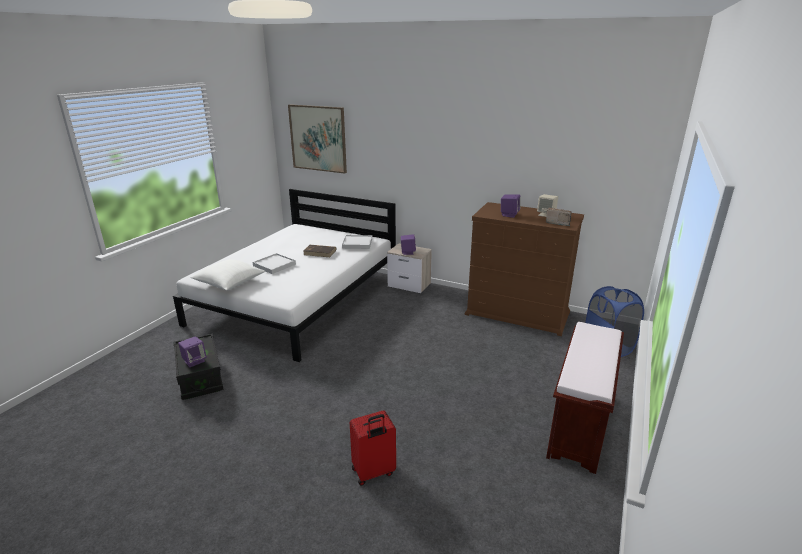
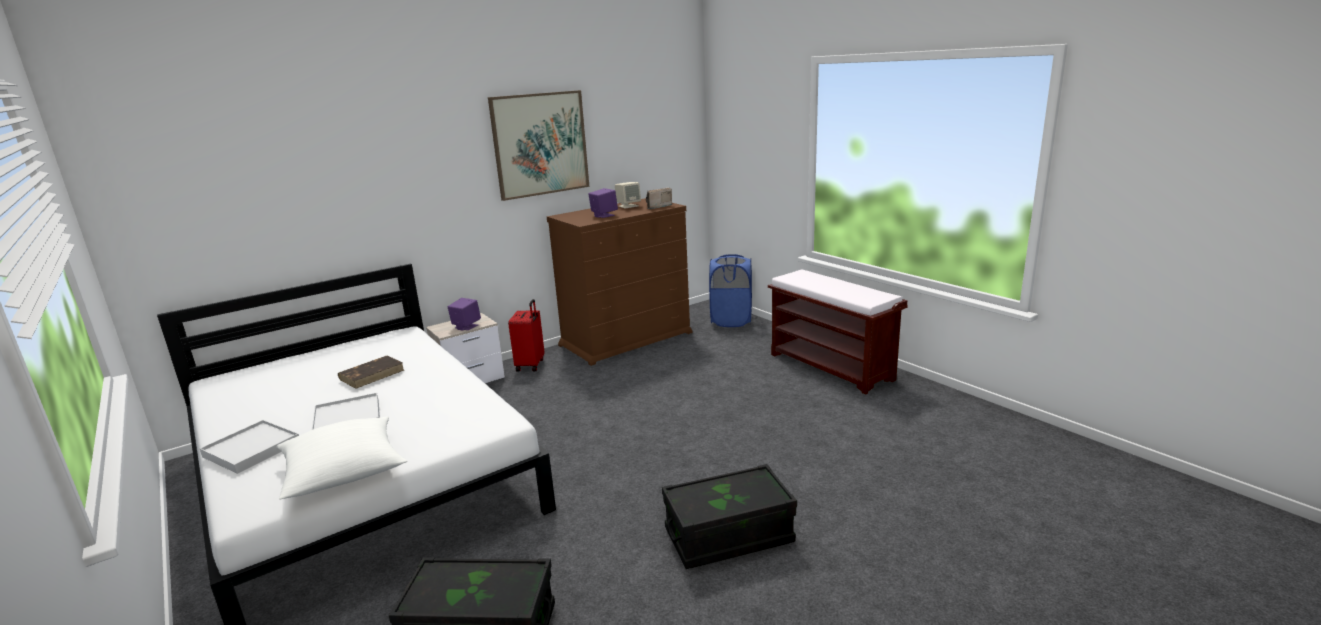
camera: 60 degrees left, 5 degrees down
(194, 361) = (497, 591): purple speaker -> none
(302, 433) = (728, 536): none -> black storage box
(318, 138) = (215, 192): picture -> picture (540, 144)
(357, 243) = (394, 344): white tray -> white tray (252, 449)
(373, 472) = (836, 494): red suitcase -> red suitcase (531, 365)

